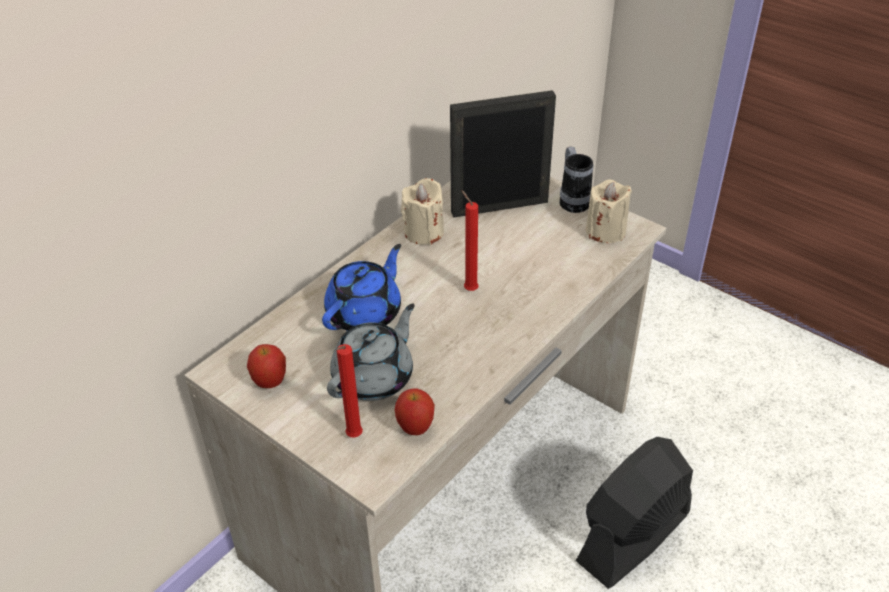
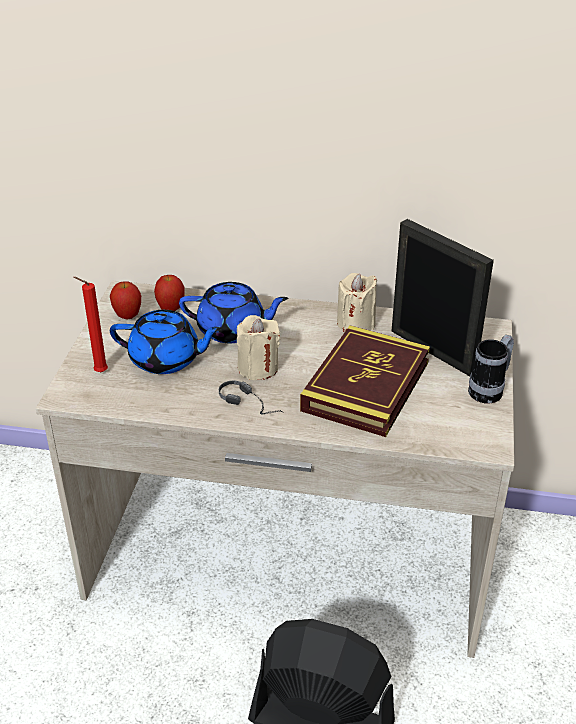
camera: 60 degrees right, 5 degrees down
(374, 377) = (166, 360): grey teapot -> blue teapot
(415, 428) = (127, 398): apple -> apple (171, 309)
(469, 289) = (306, 371): red candle -> none
(495, 340) = (255, 405): none -> headphones
(518, 262) = (366, 386): none -> book
(605, 231) = (464, 425): beige candle -> beige candle (258, 368)

